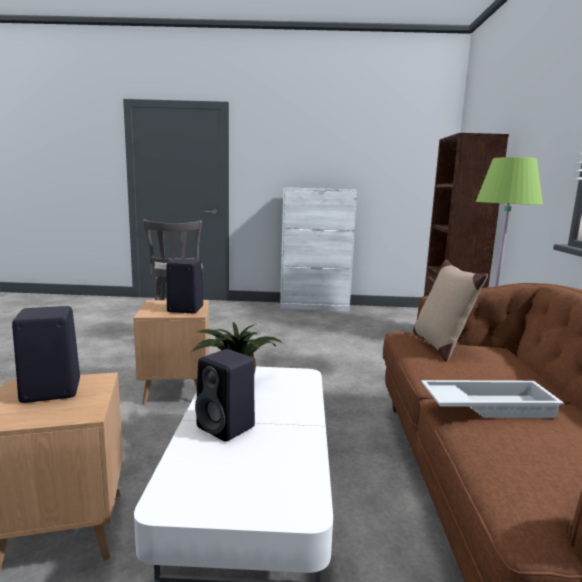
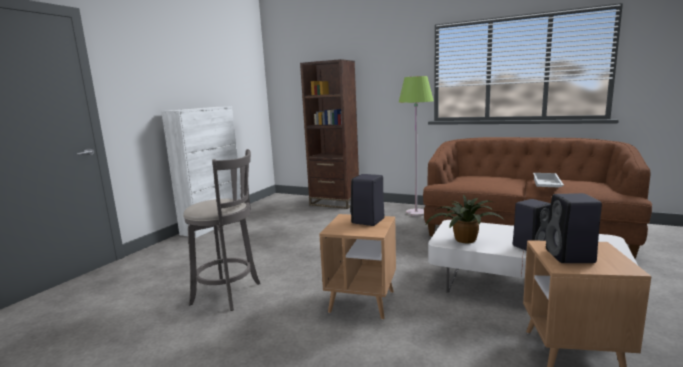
camera: 65 degrees left, 0 degrees up
(440, 345) = (464, 181): beige pillow -> none

